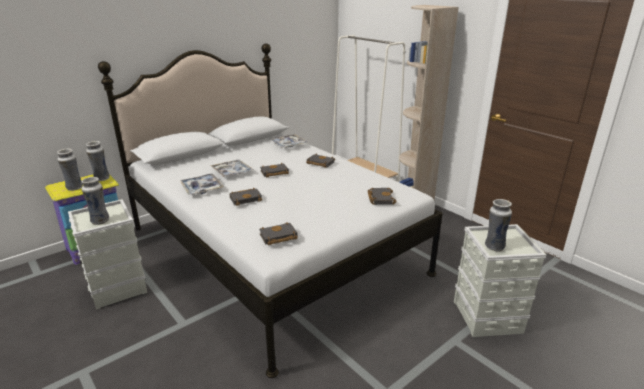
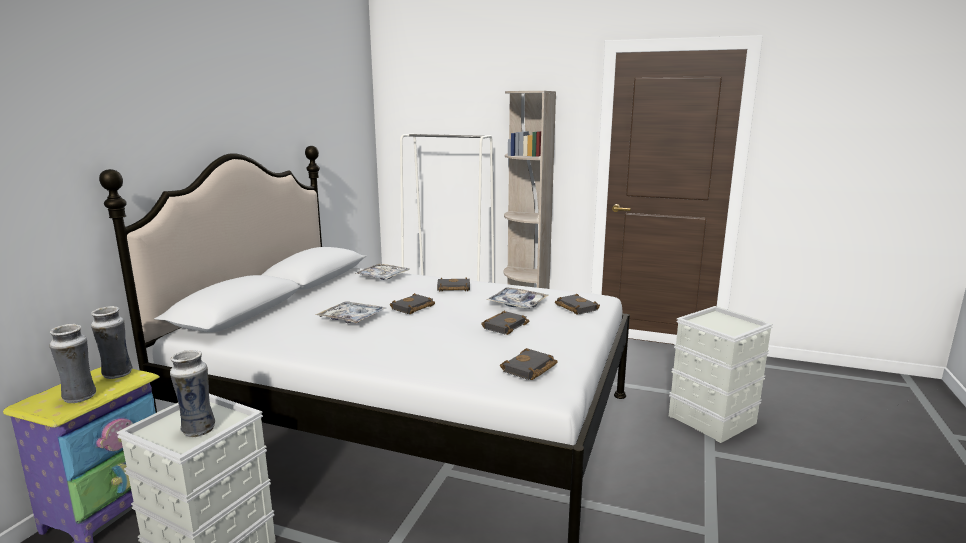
camera: 30 degrees left, 10 degrees down
(202, 188) = (336, 344): tray -> tray (517, 304)
(246, 198) = (422, 341): black book -> black book (504, 325)
(493, 246) = (722, 329): vase -> none

